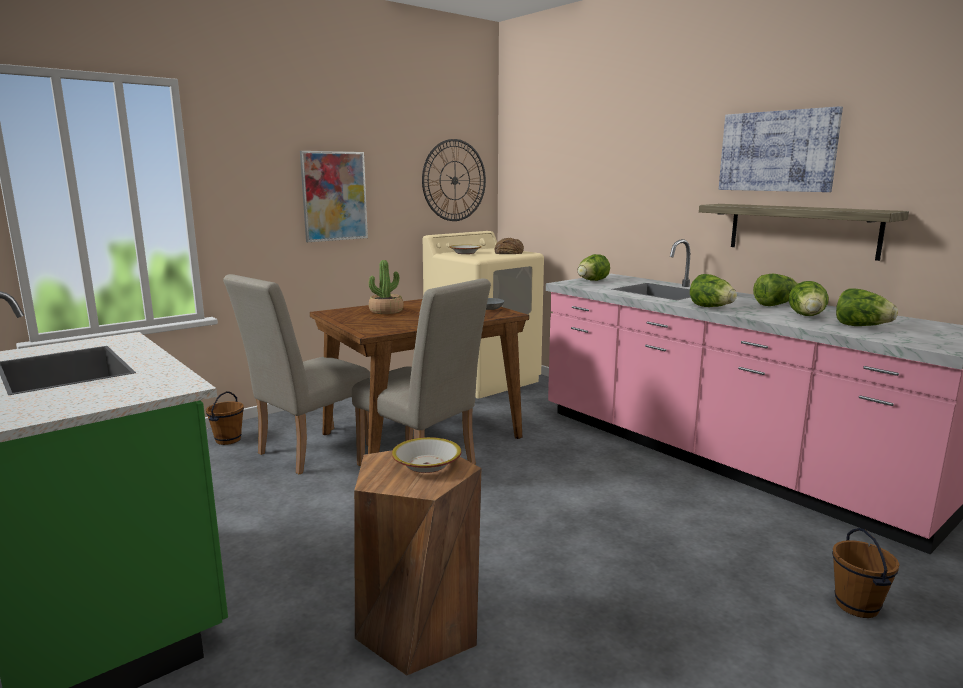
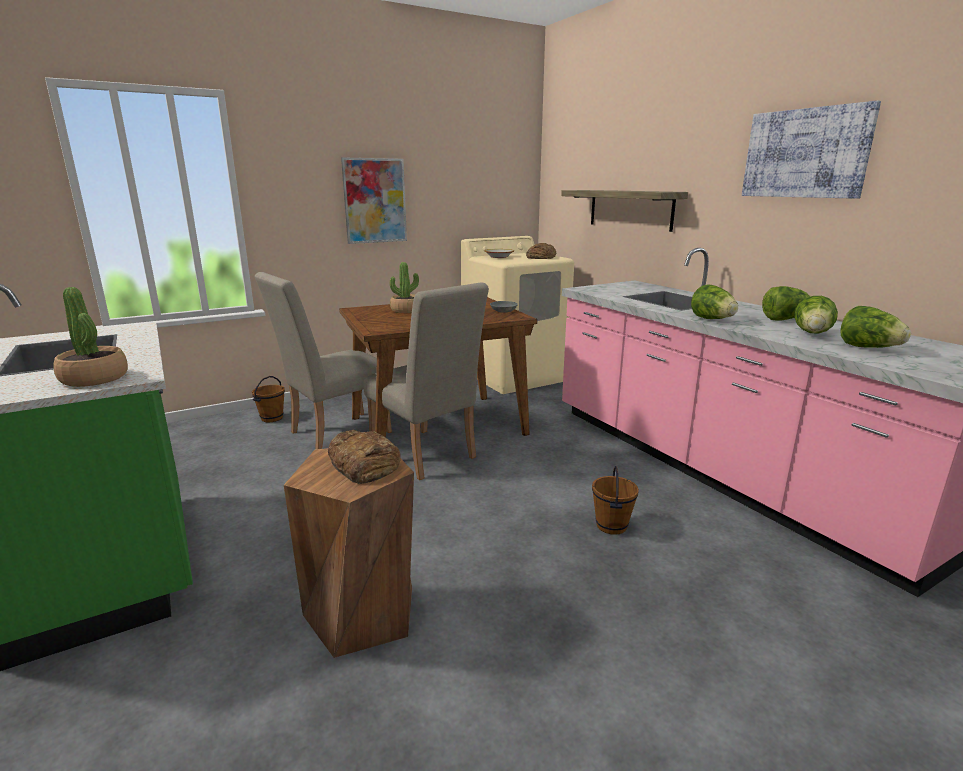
camera: 10 degrees right, 5 degrees up
(134, 390) = (95, 378): none -> potted plant
(426, 464) = (364, 464): bowl -> bread
(454, 180) = (495, 186): wall clock -> none
(592, 281) = (609, 287): lettuce -> none
(802, 230) = (825, 240): shelf -> shelf (630, 209)
(857, 606) = (813, 645): brown bucket -> brown bucket (612, 526)

